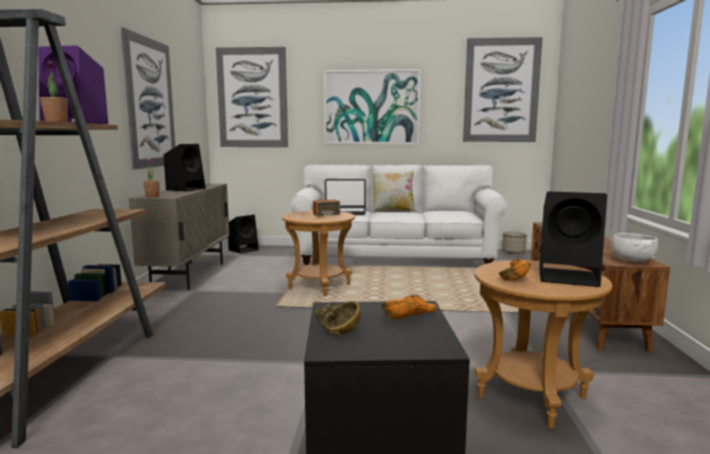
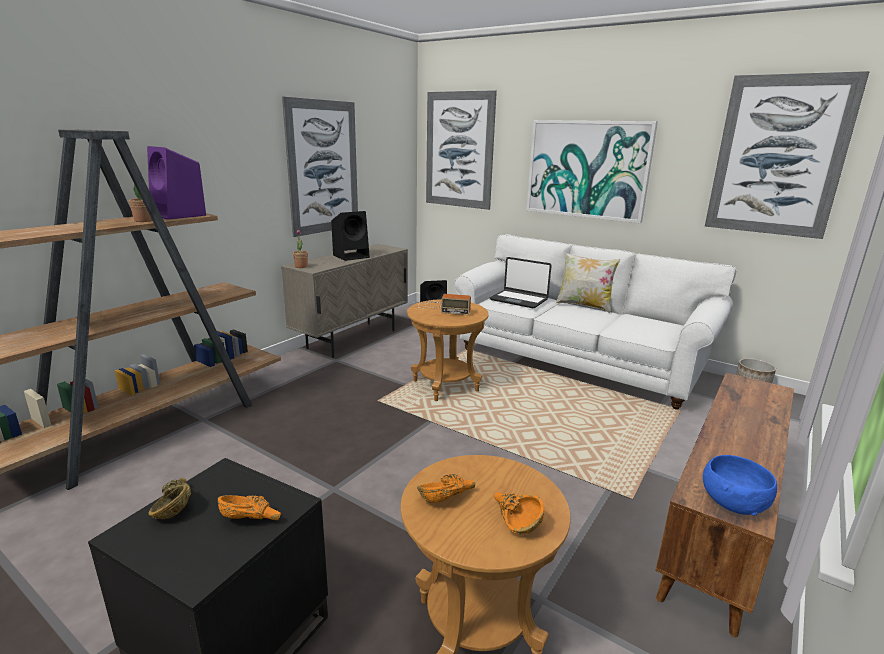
camera: 30 degrees right, 10 degrees up
(569, 277) = (514, 520): black speaker -> orange bowl
(631, 260) = (732, 503): white bowl -> blue bowl

